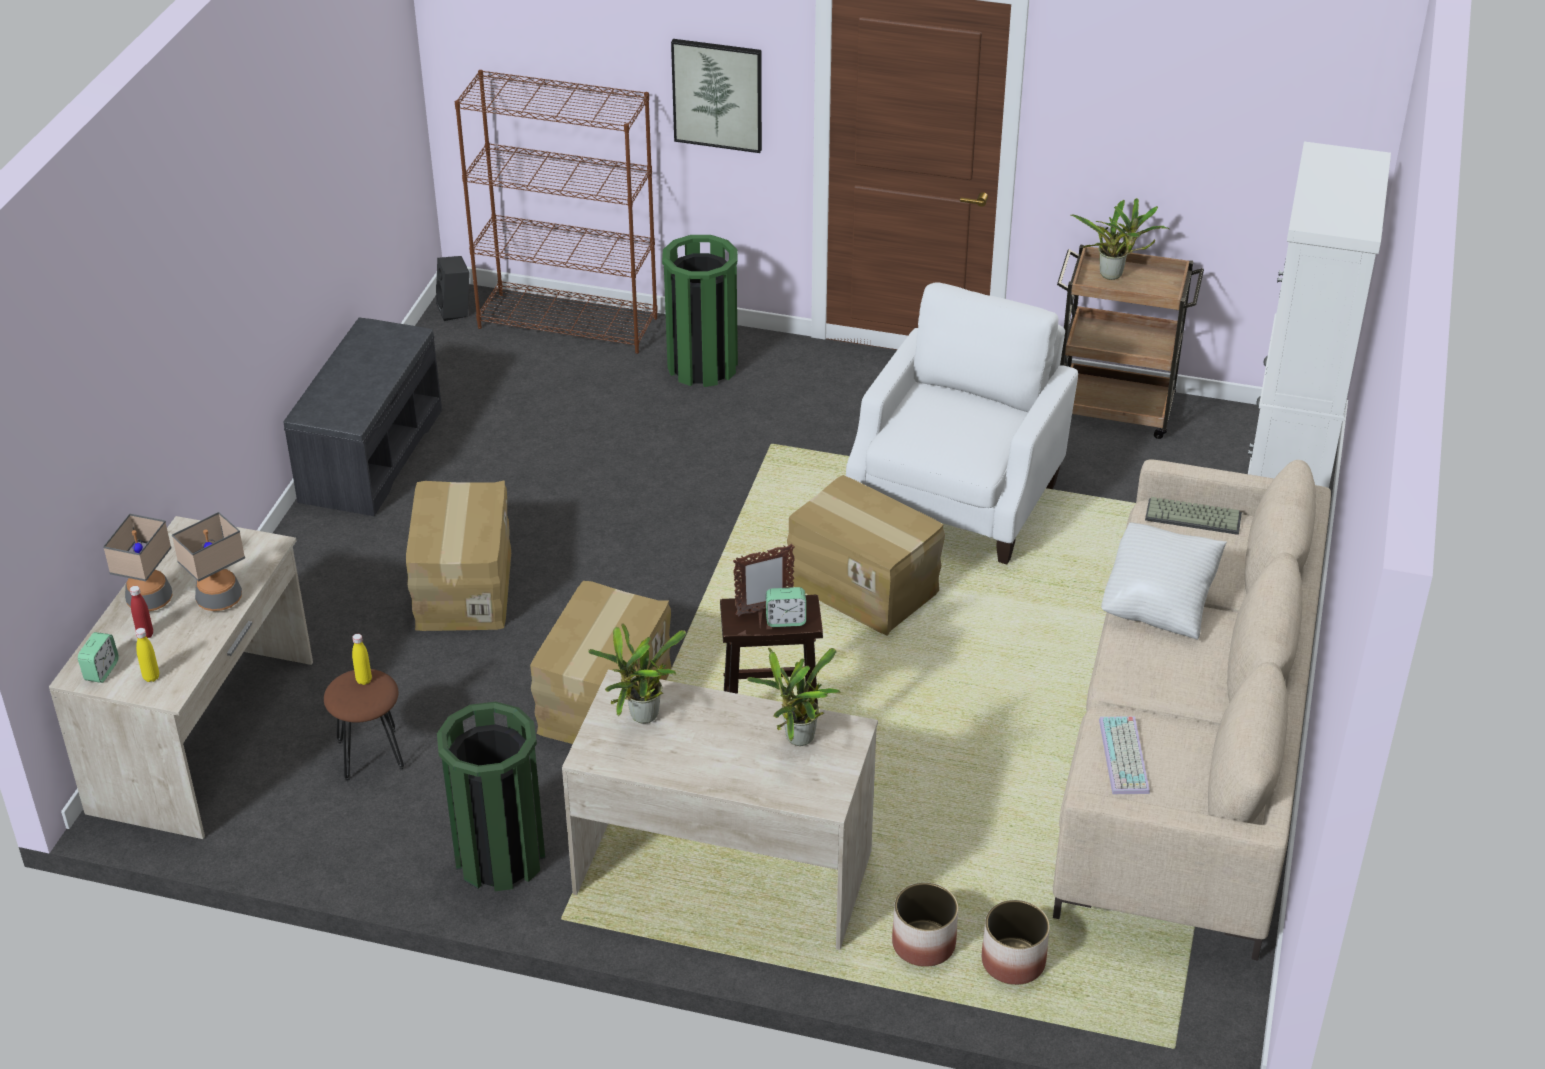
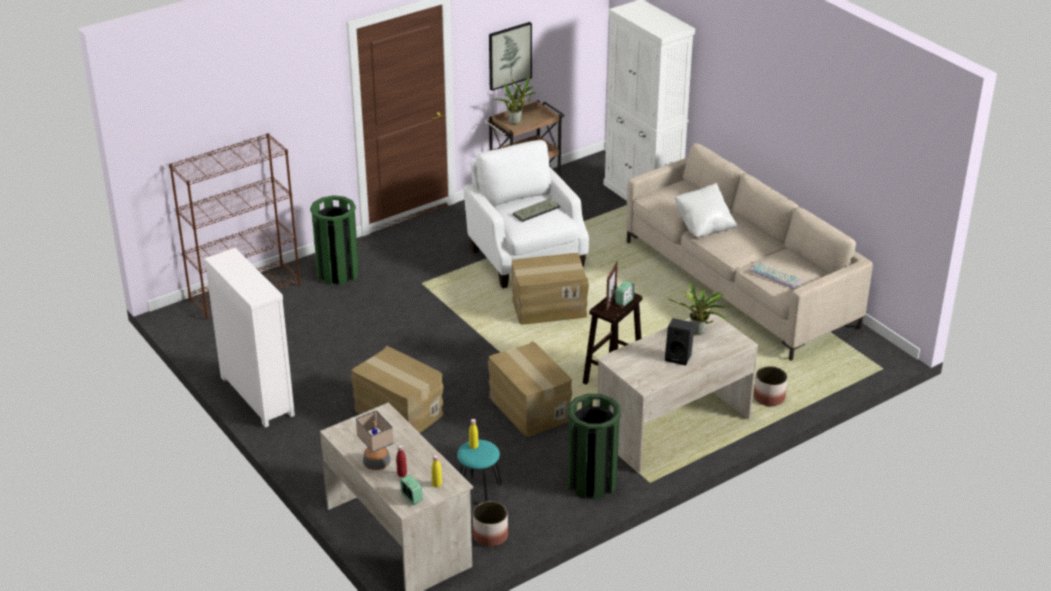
camera: 50 degrees left, 5 degrees down
(219, 599) = (405, 442): table lamp -> none
(370, 454) = (257, 395): grey bench -> white dresser
(370, 755) = (479, 491): brown stool -> turquoise stool
(456, 311) = (181, 319): black speaker -> black speaker (679, 357)
(641, 718) = (638, 363): potted plant -> none
(718, 94) = (302, 118): picture -> picture (509, 55)
(1012, 962) = (801, 382): planter -> planter (490, 536)
(1194, 516) = (664, 192): keyboard -> keyboard (536, 210)

